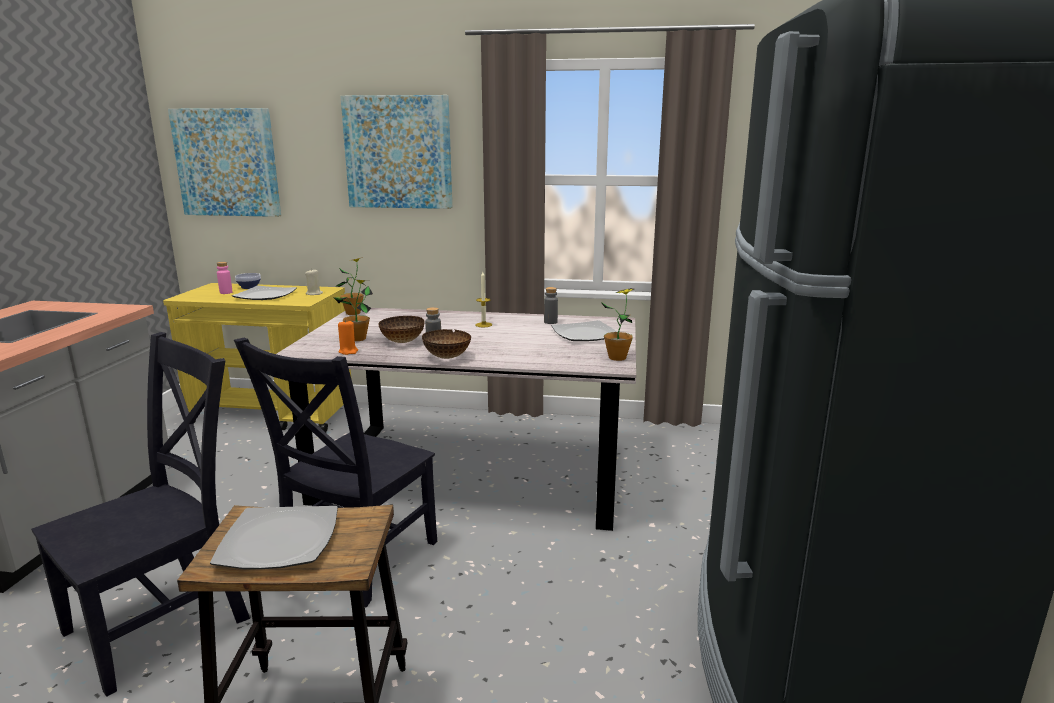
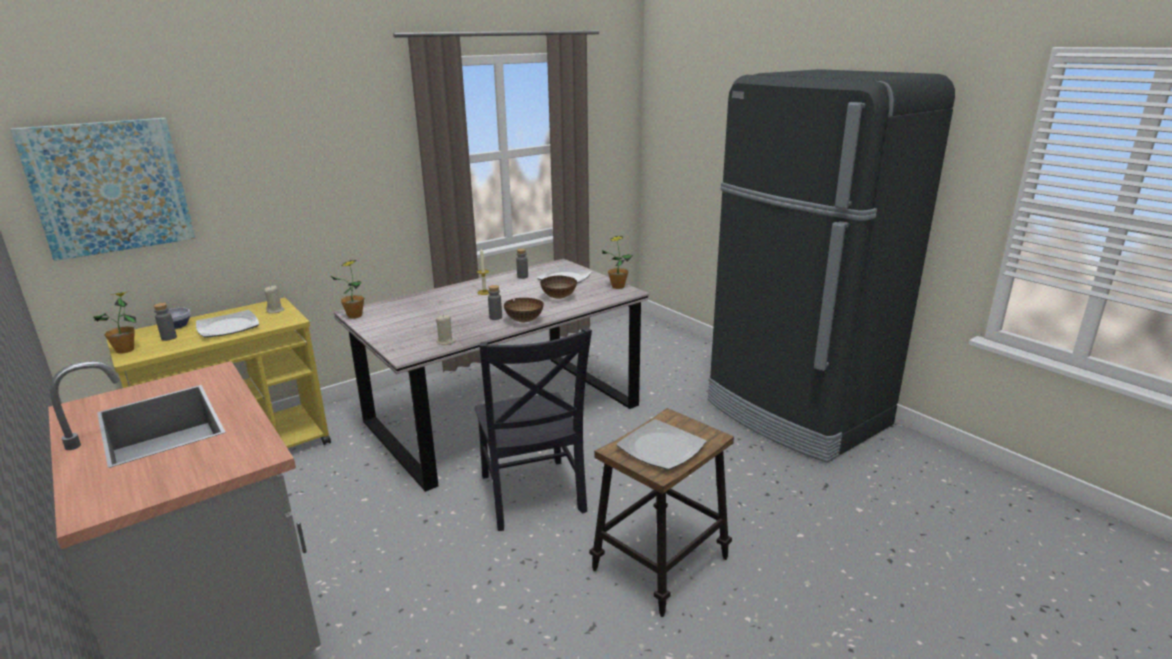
camera: 45 degrees left, 5 degrees up
(165, 621) = (481, 597): black chair -> none
(226, 292) = (169, 338): pink bottle -> grey bottle
(348, 351) = (446, 342): orange candle -> beige candle
(357, 339) = (424, 332): potted plant -> potted plant (125, 350)
(398, 152) = (326, 151): picture -> none
(402, 342) = (463, 322): bowl -> bowl (558, 297)

